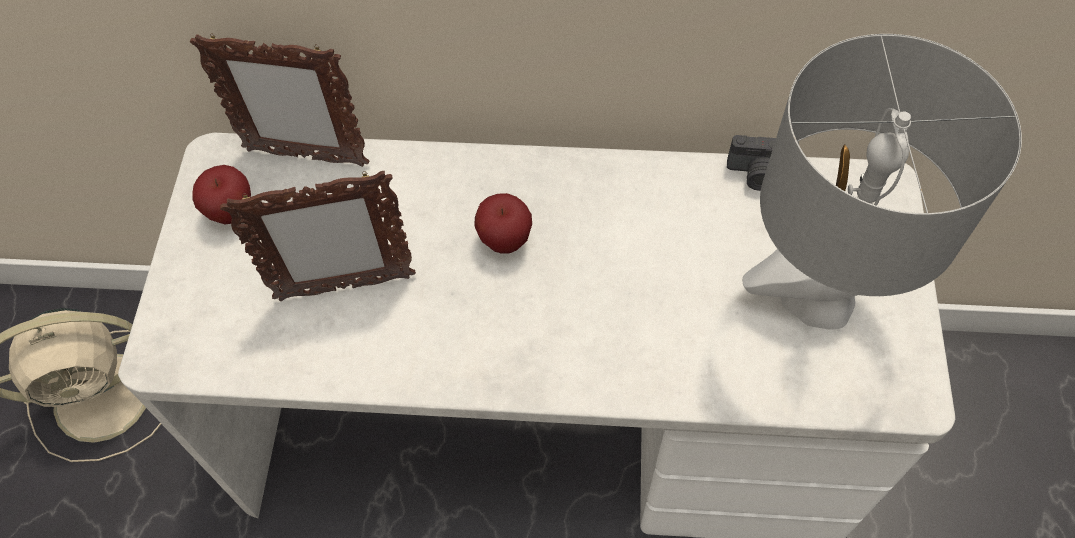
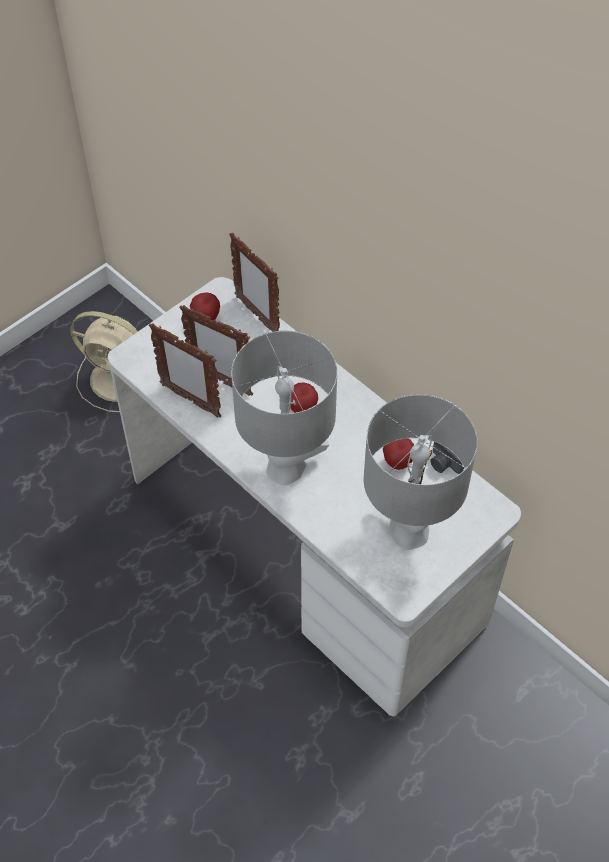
camera: 40 degrees right, 5 degrees down
(327, 351) = (190, 400): none -> picture frame
(570, 342) = (286, 468): none -> grey table lamp
(704, 217) = (398, 462): none -> apple

